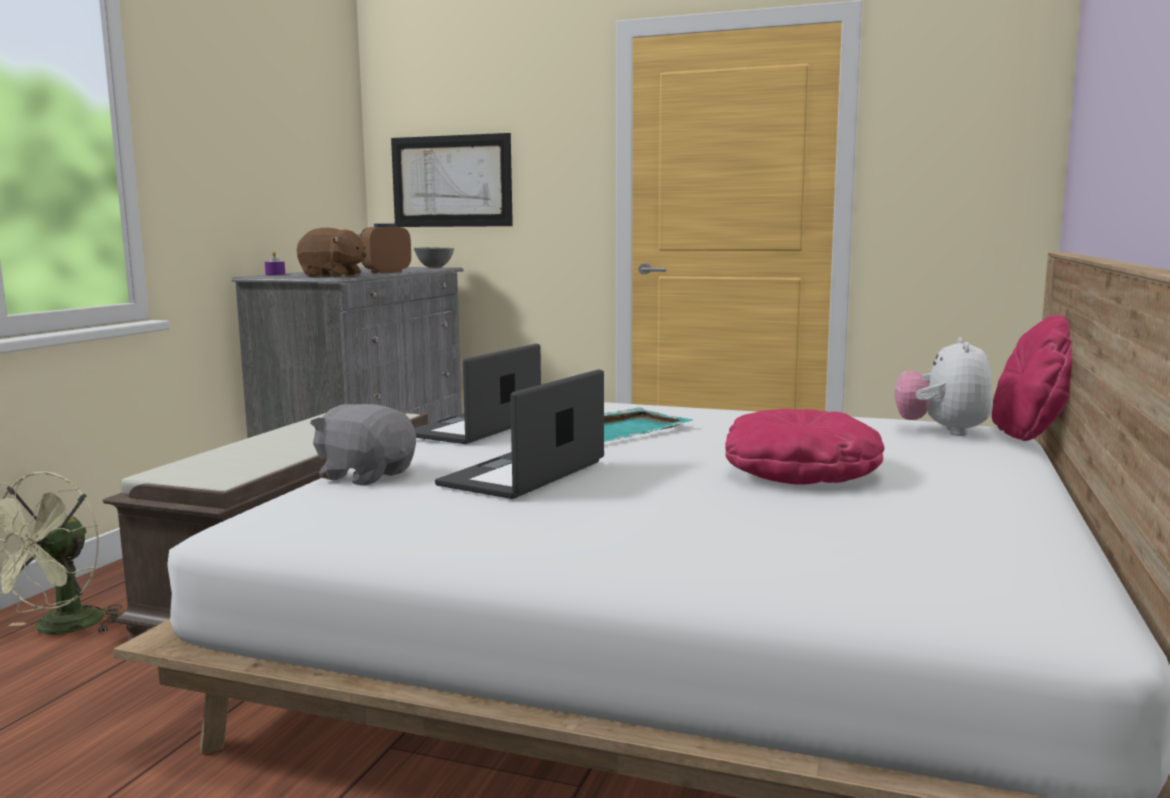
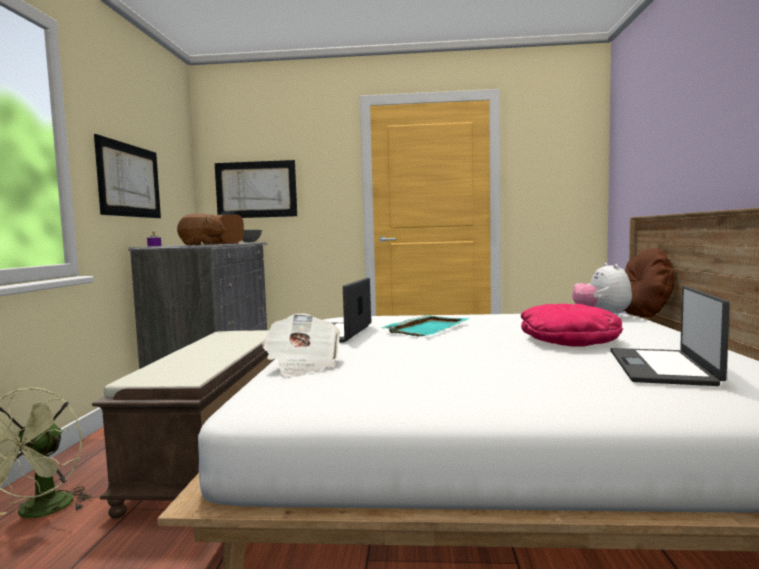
camera: 15 degrees left, 5 degrees down
(239, 176) = (130, 180): none -> picture
(365, 475) = (302, 365): grey plush toy -> newspaper
(525, 474) = (411, 355): laptop -> laptop (663, 367)
(1031, 437) = (644, 316): pink pillow -> brown pillow

